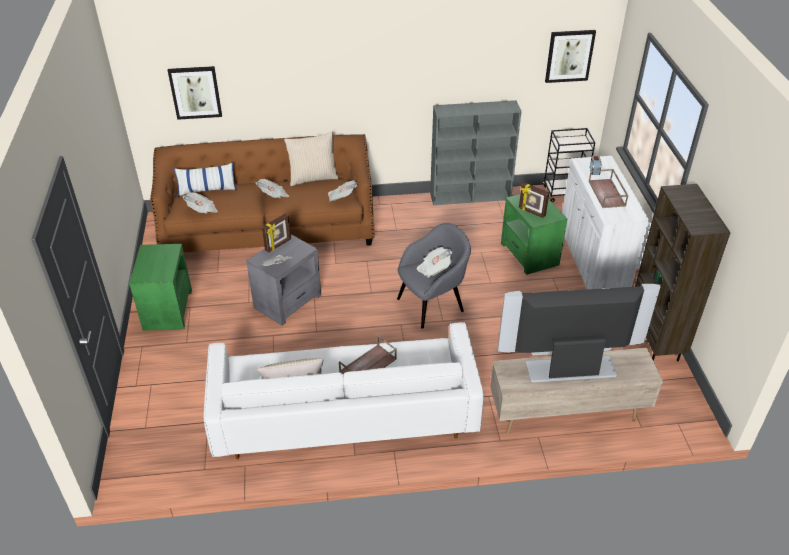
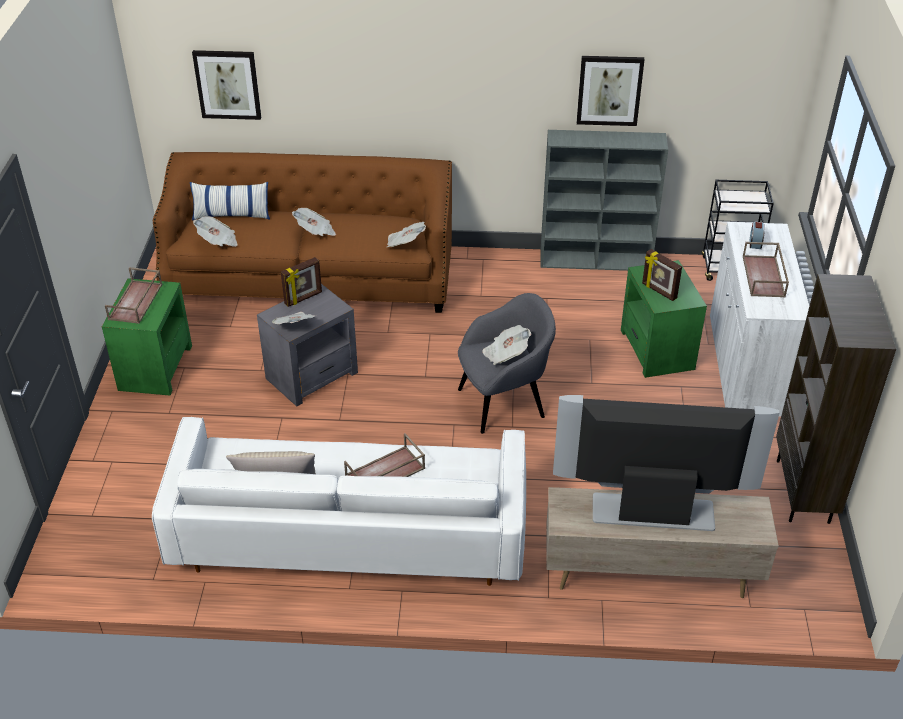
camera: 10 degrees right, 0 degrees up
(151, 262) = (136, 302): none -> brown tray
(313, 178) = (374, 213): beige pillow -> none
(569, 56) = (744, 77): picture -> picture (609, 90)

